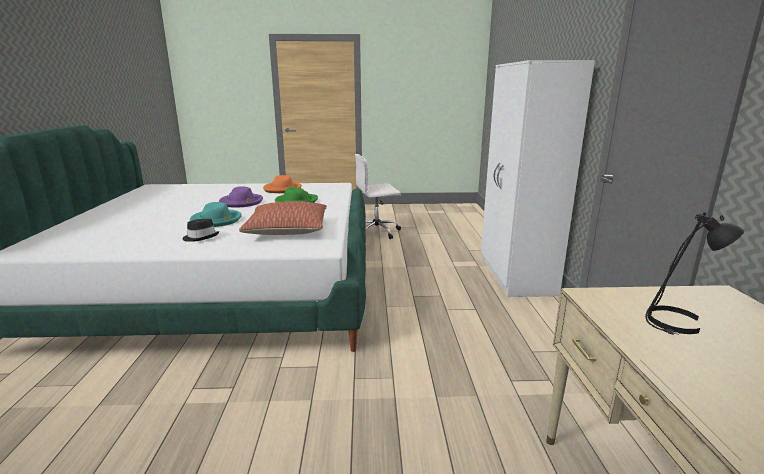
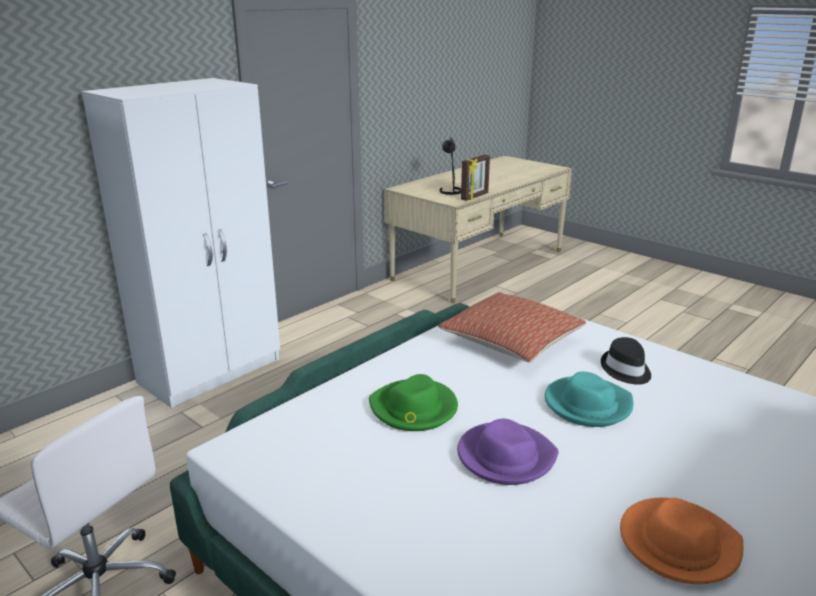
camera: 135 degrees left, 5 degrees up
(282, 189) = (362, 488): orange hat -> orange hat (678, 544)
(613, 324) = (475, 196): none -> picture frame

